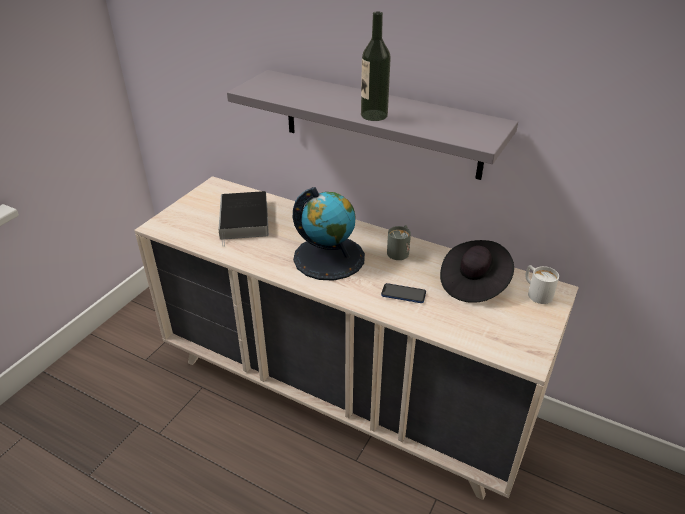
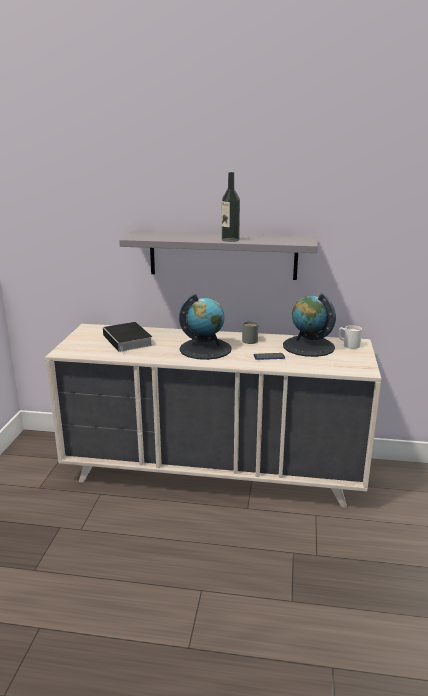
camera: 20 degrees left, 15 degrees down
(473, 283) = (308, 346): black hat -> globe

